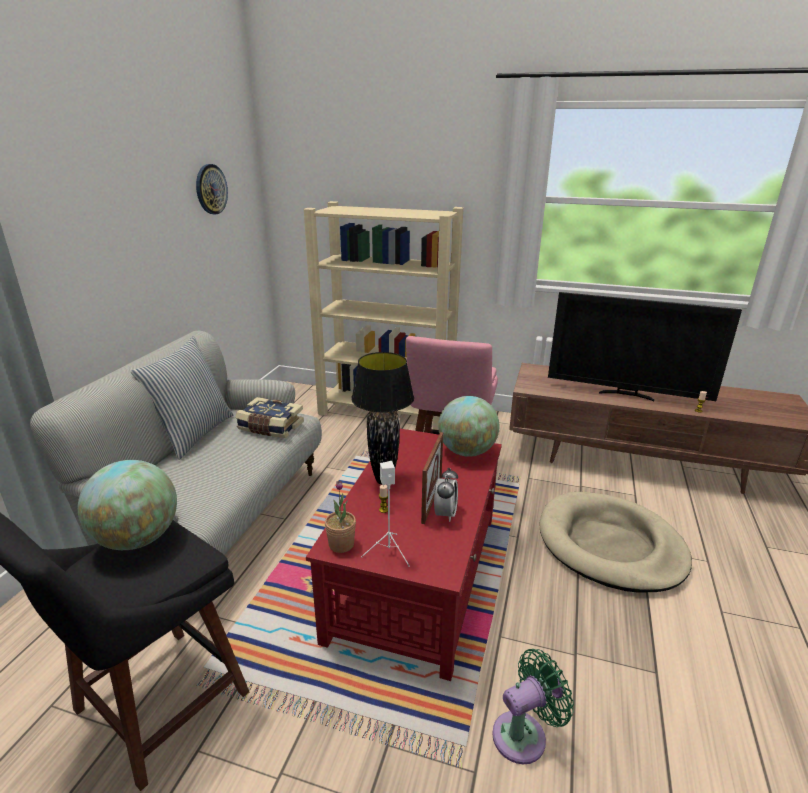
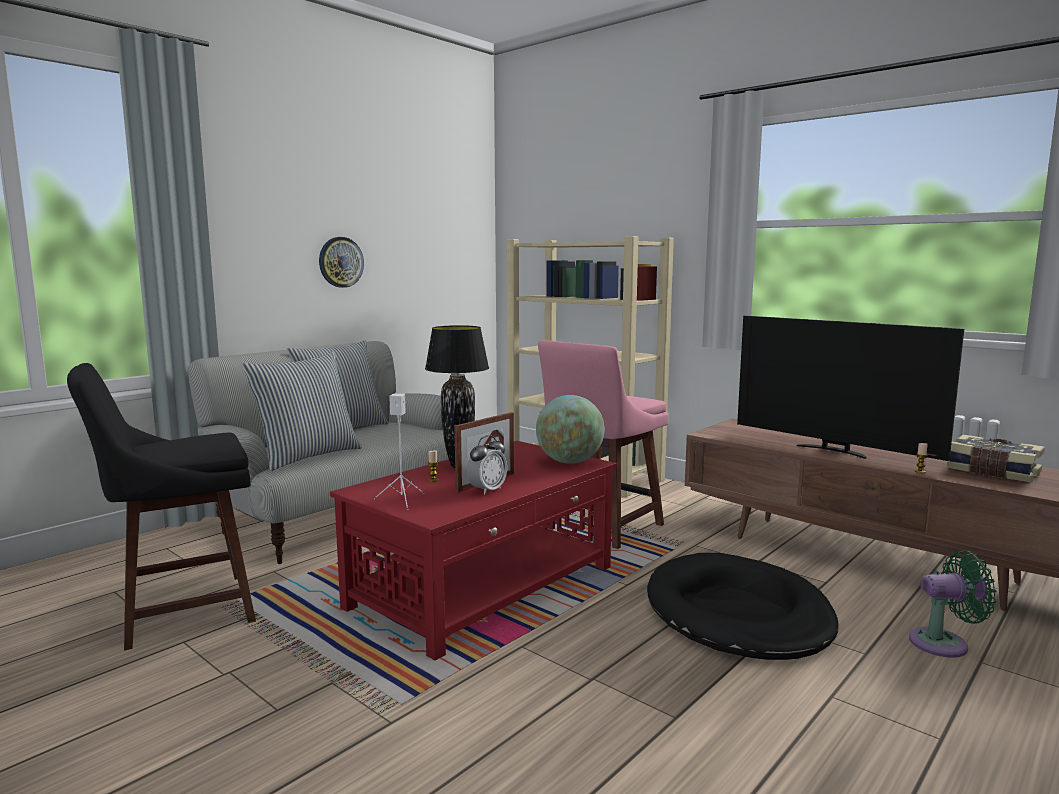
camera: 25 degrees right, 15 degrees down
(138, 539) = (199, 439): globe -> none
(202, 489) = (307, 456): none -> pillow
(211, 189) = (429, 223): wall clock -> wall clock (340, 262)
(270, 427) = (409, 433): book -> book (992, 472)
(341, 544) = (367, 490): potted plant -> none
(524, 734) = (467, 714): green fan -> green fan (944, 643)
(610, 545) = (738, 613): beige dog bed -> black dog bed

